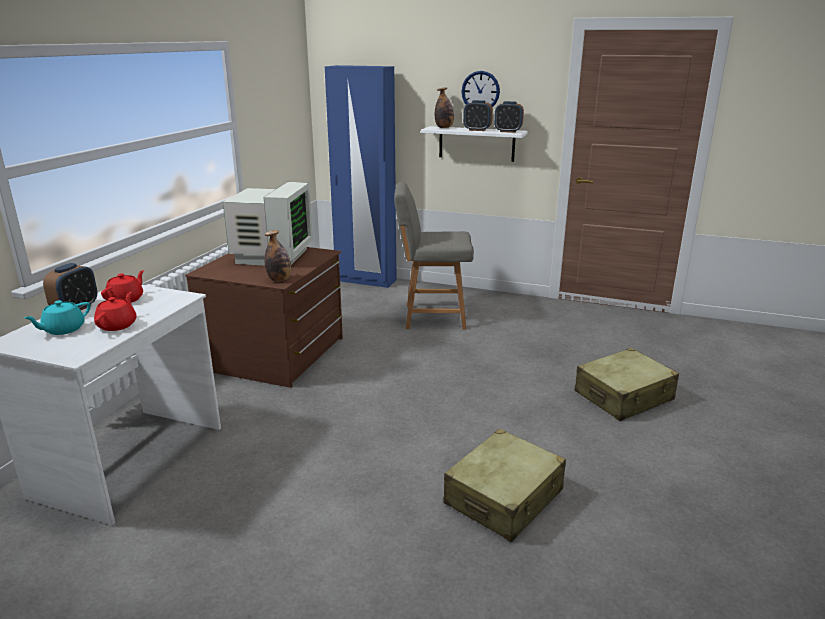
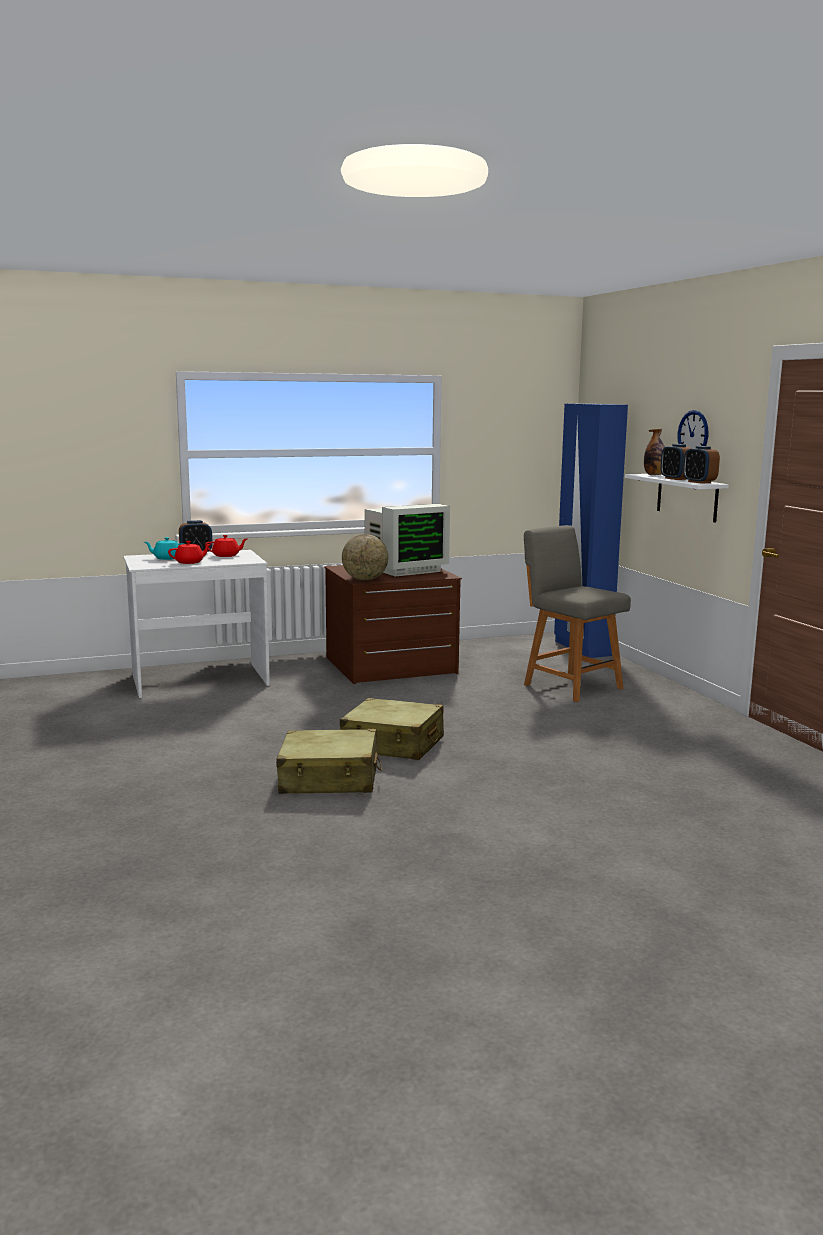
camera: 50 degrees right, 10 degrees down
(279, 279) = (365, 580): bottle -> globe
(624, 396) = (586, 786): beige suitcase -> beige suitcase (393, 745)

